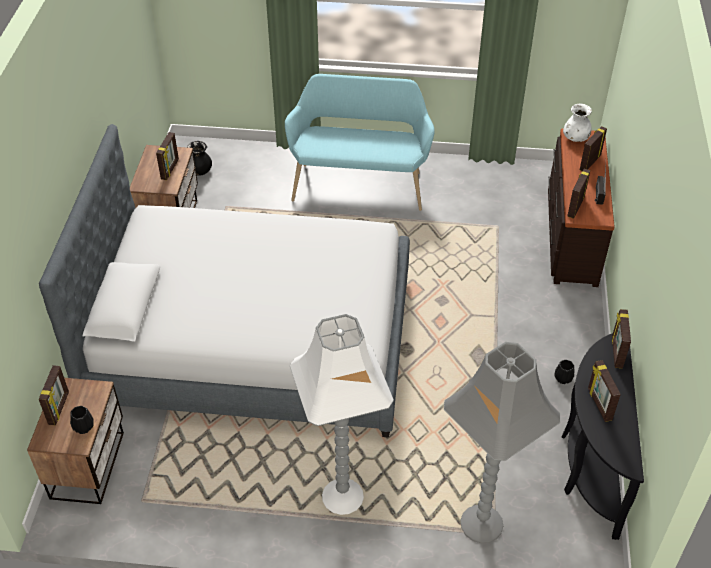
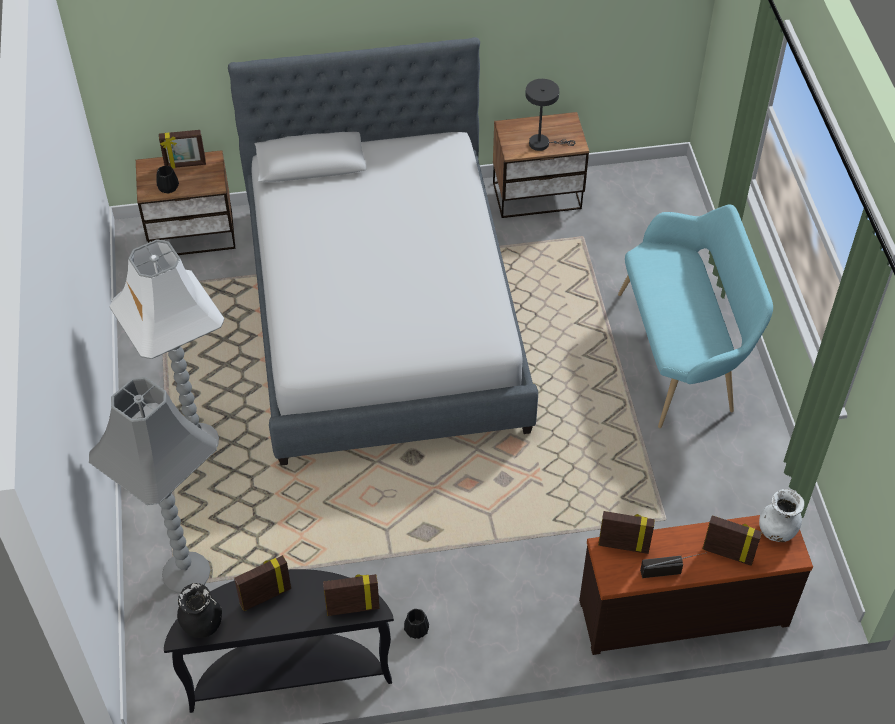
camera: 75 degrees right, 5 degrees up
(170, 169) = (543, 143): picture frame -> grey table lamp
(200, 171) = (632, 197): black vase -> black vase (201, 624)

